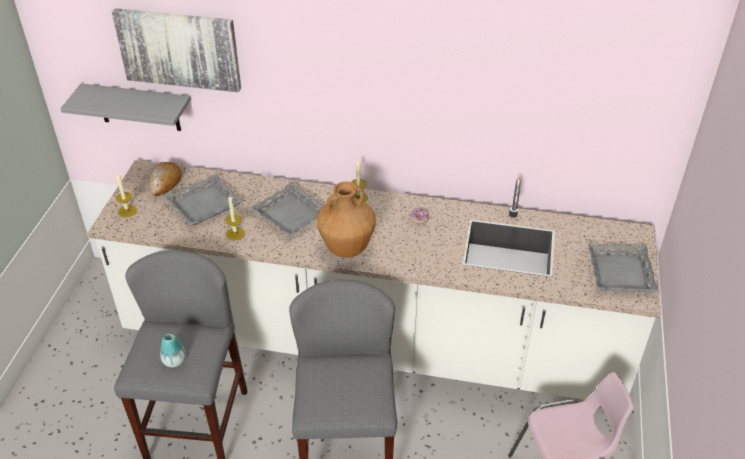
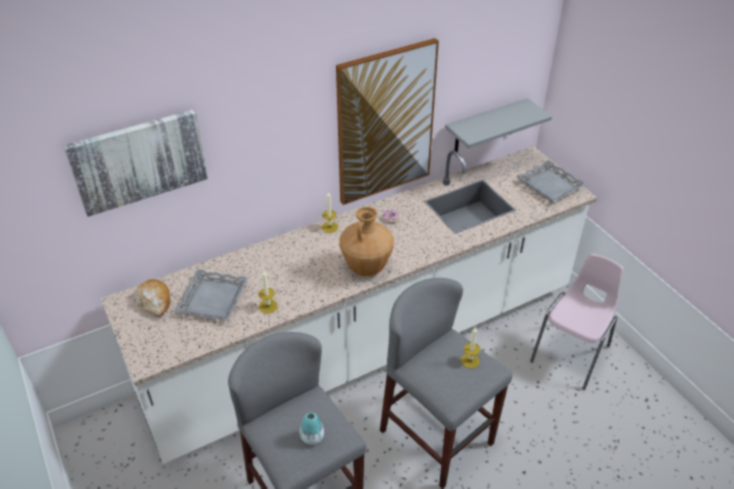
camera: 40 degrees left, 0 degrees up
(127, 211) = (149, 343): candle -> candle (470, 360)
(139, 107) = (97, 241): grey shelf -> grey shelf (485, 126)
(290, 214) = (293, 267): grey tray -> none
(446, 116) = (385, 123): none -> picture

